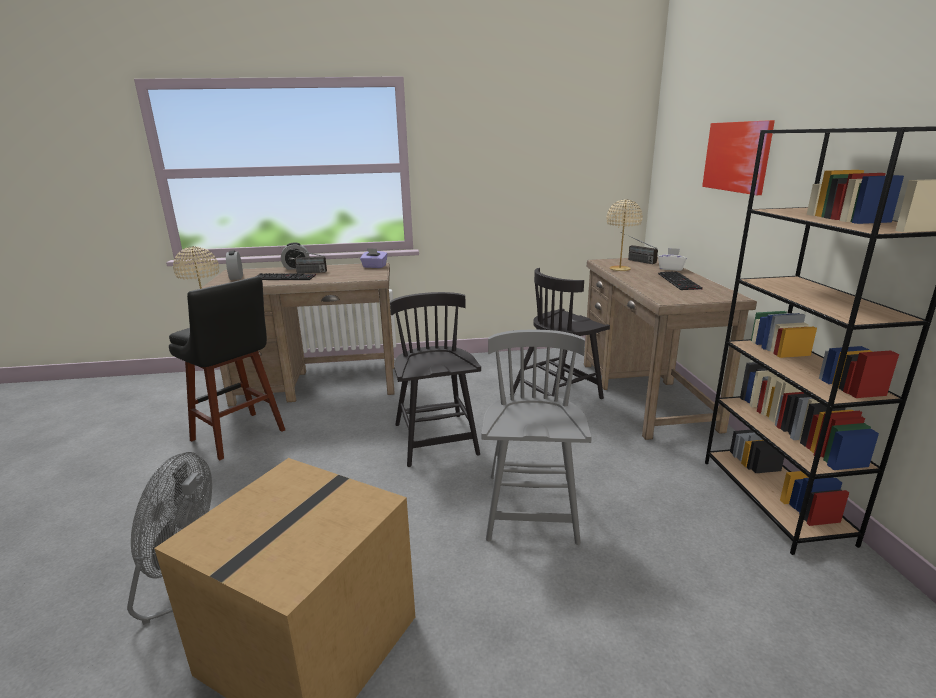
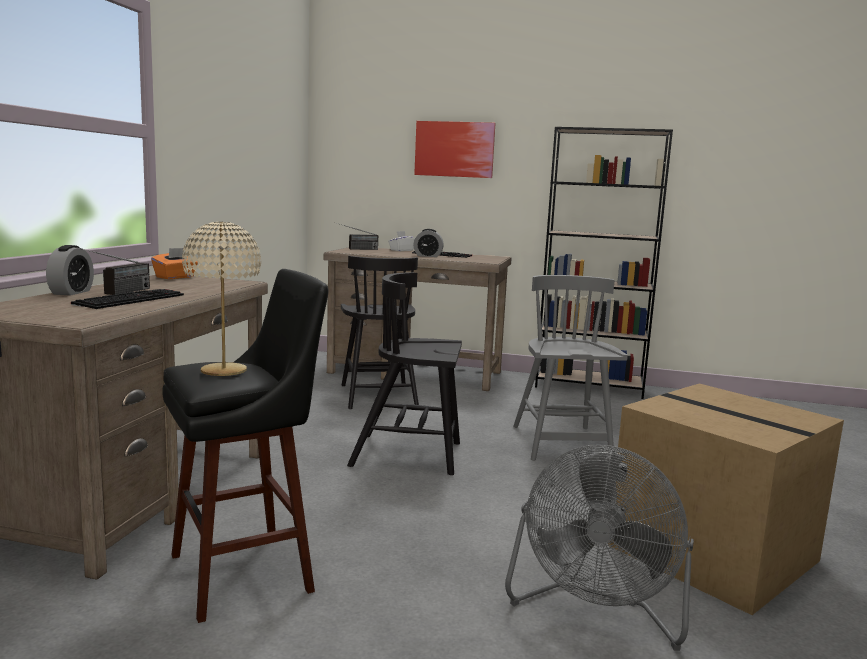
camera: 70 degrees left, 10 degrees down
(236, 277) = (45, 312): alarm clock -> alarm clock (428, 256)
(374, 266) = (175, 277): purple tissue box -> orange tissue box
(531, 509) = (561, 444): grey chair -> grey chair turned 60 degrees clockwise
(619, 269) = (379, 254): beige table lamp -> none

